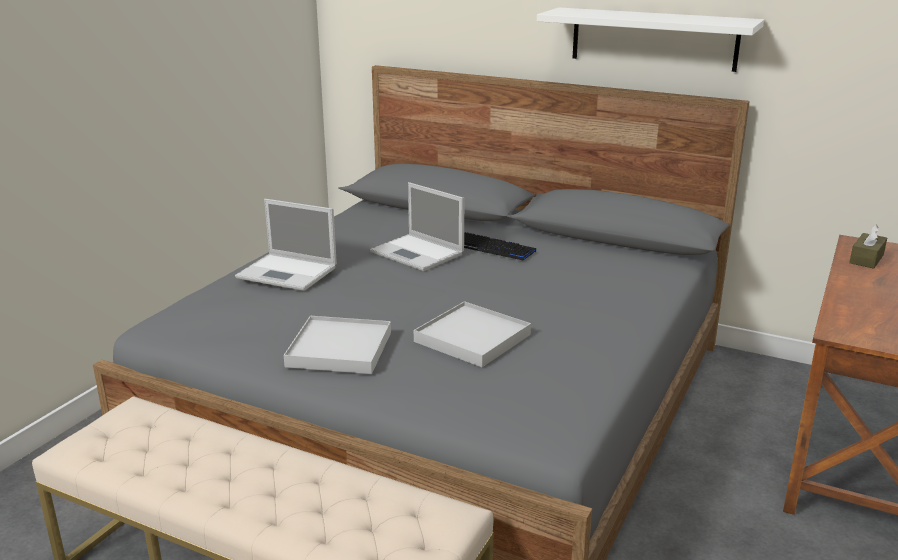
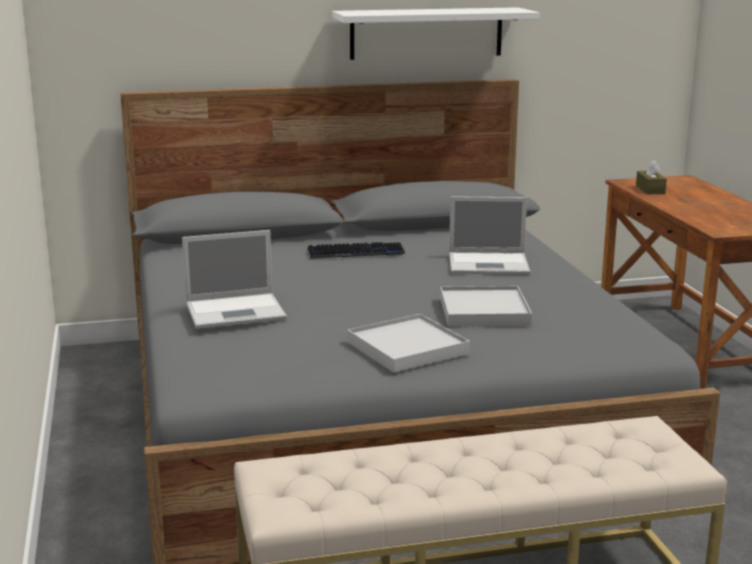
camera: 40 degrees left, 5 degrees down
(418, 253) = (312, 269): laptop -> laptop (490, 264)

